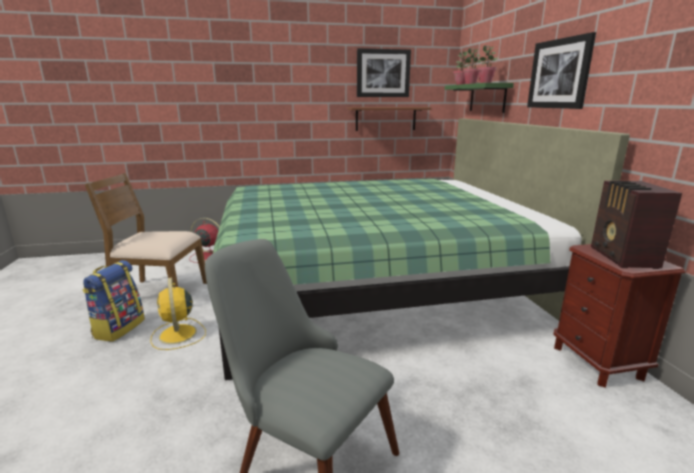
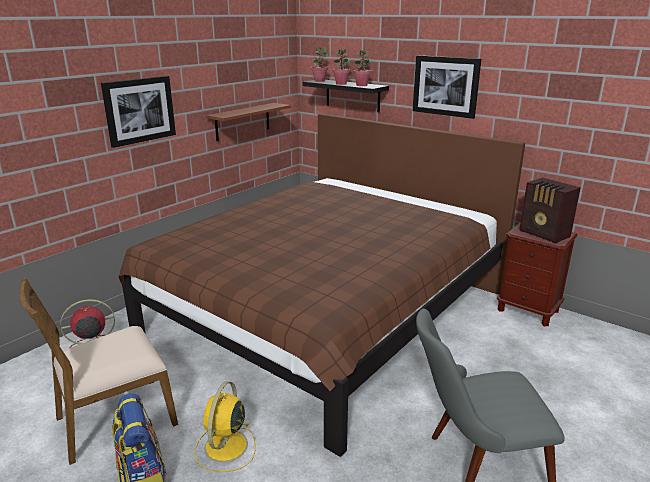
camera: 40 degrees left, 5 degrees up
(178, 335) = (225, 447): yellow fan -> yellow fan turned 75 degrees clockwise
(375, 285) = (325, 310): green bed -> brown bed
(383, 73) = (236, 71): picture -> picture (139, 110)
(487, 98) = (352, 95): green shelf -> black shelf

